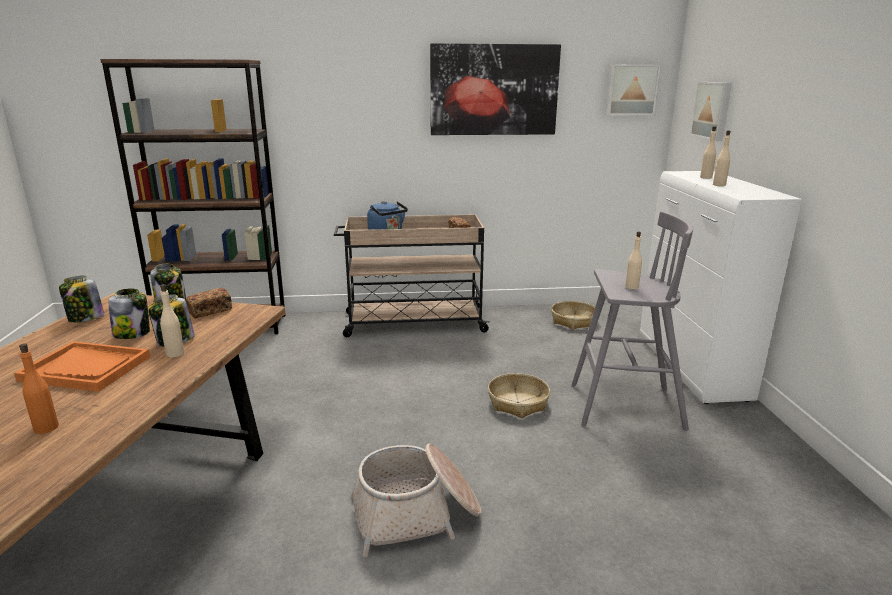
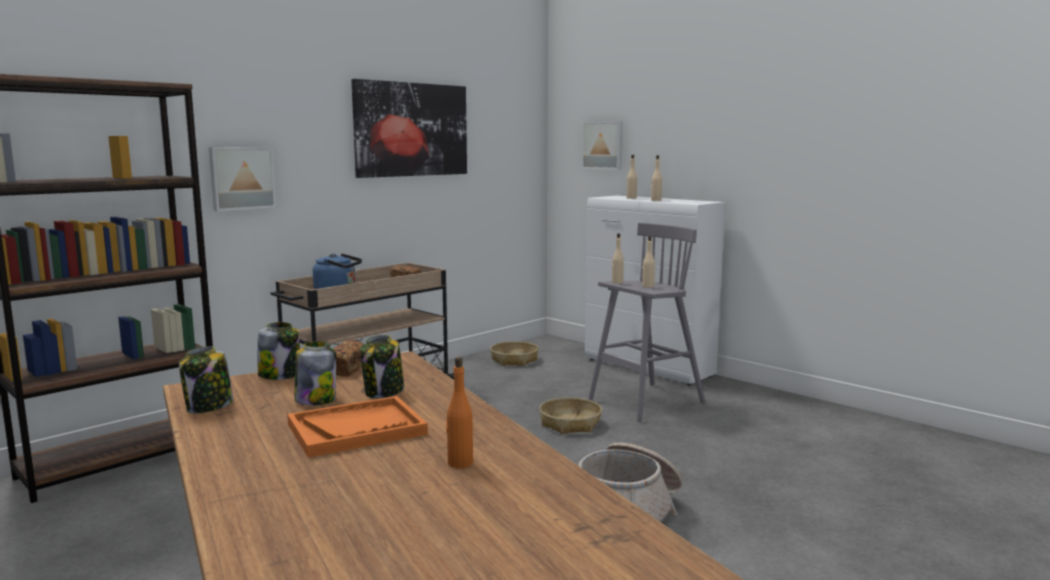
camera: 40 degrees left, 10 degrees down
(175, 353) = (414, 398): beige bottle -> beige bottle (617, 282)
(631, 90) = (518, 131): picture -> picture (241, 178)

